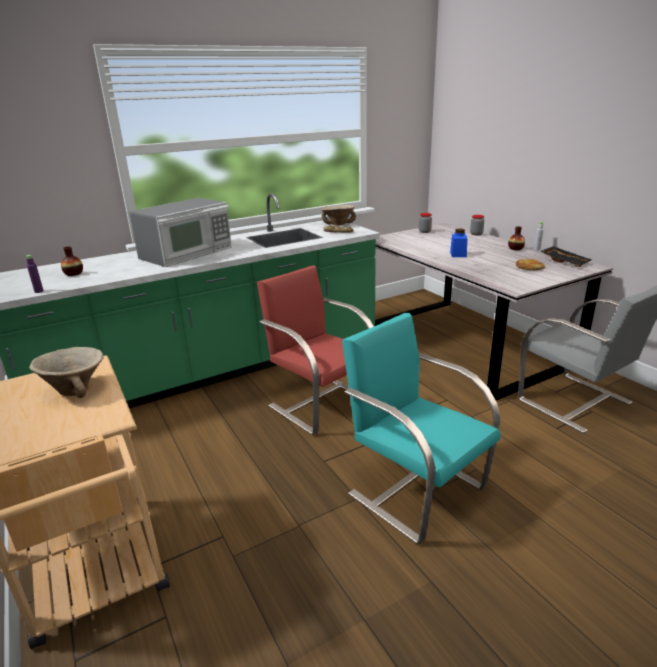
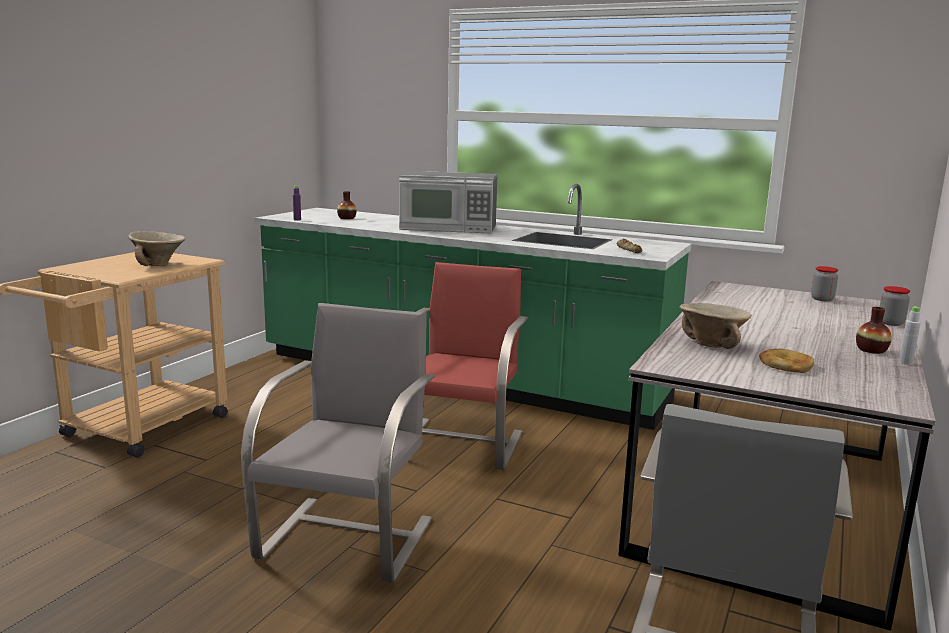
camera: 55 degrees right, 10 degrees down
(338, 224) = (662, 246): beige bowl -> beige bowl (711, 344)
(416, 489) = (348, 537): turquoise chair -> grey chair
(458, 254) = (751, 325): blue jar -> none
(565, 261) = (879, 384): black tray -> none

